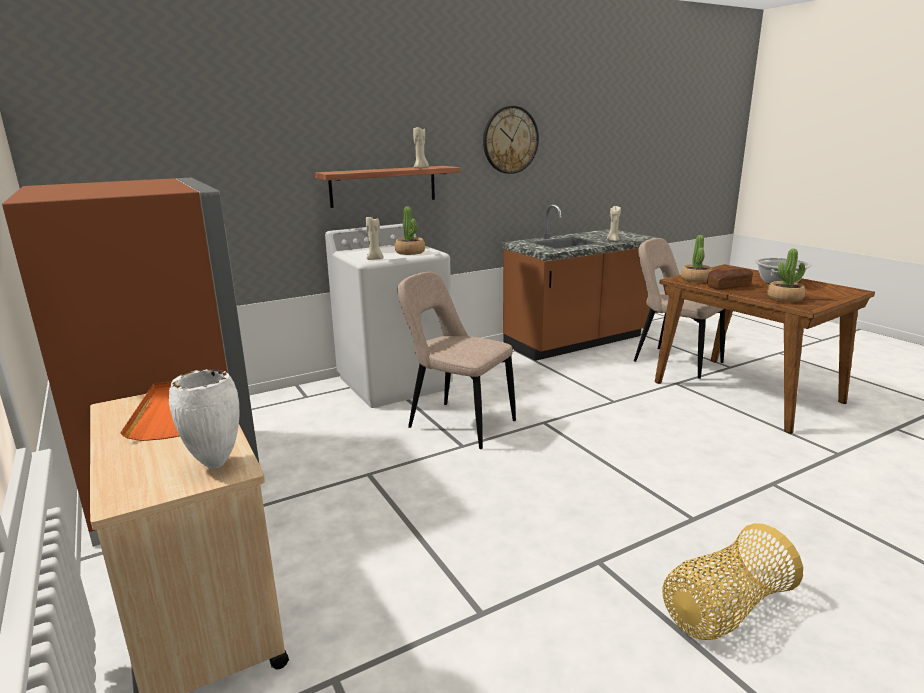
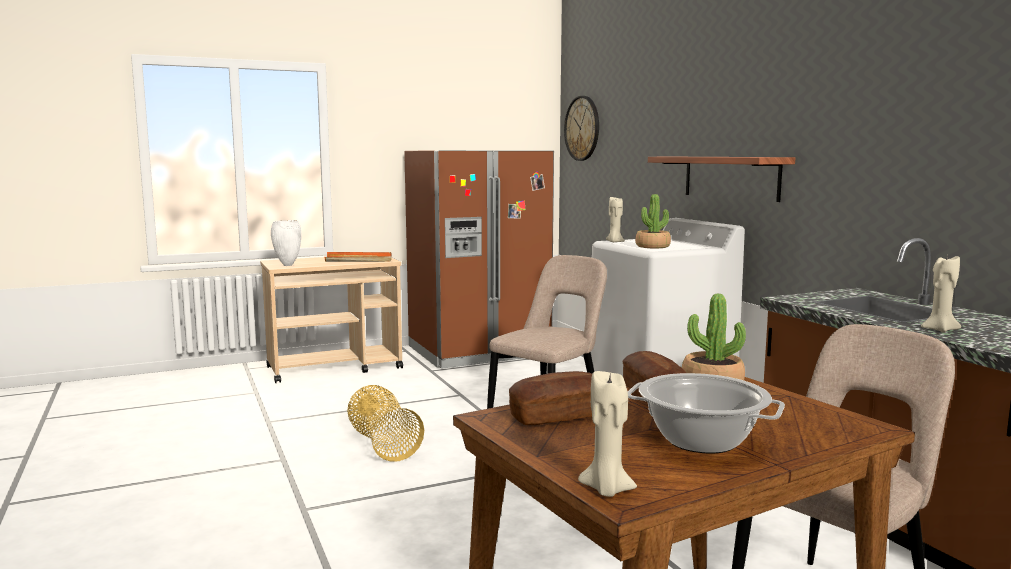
camera: 95 degrees right, 10 degrees down
(421, 168) = (733, 156): beige candle -> beige candle (607, 490)
(510, 140) = (897, 121): wall clock -> wall clock (582, 128)
(724, 610) = (184, 495): basket -> basket (383, 444)
(785, 298) = (558, 416): potted plant -> bread

